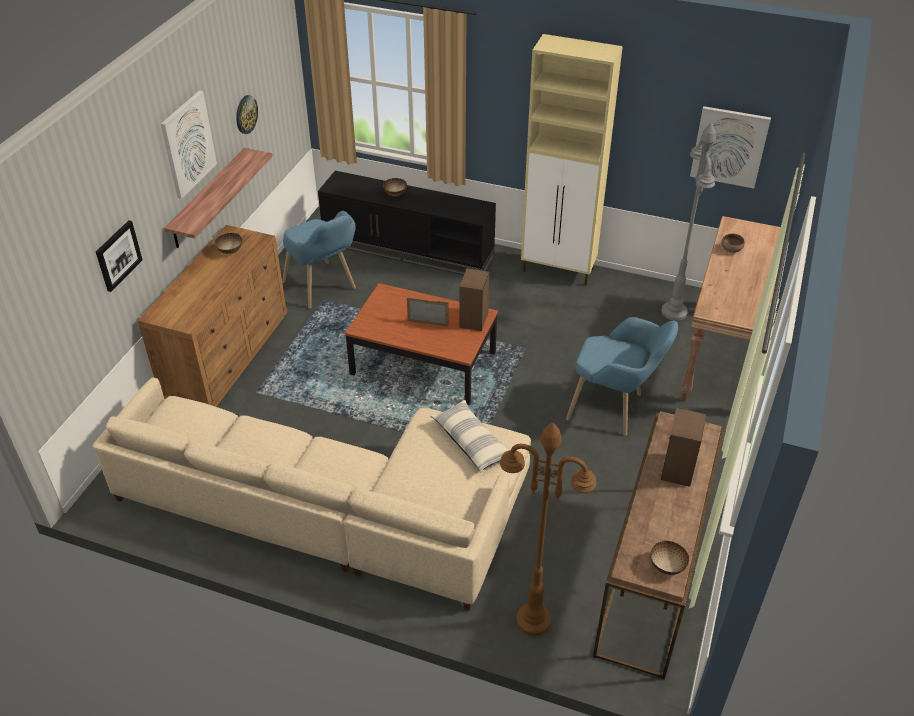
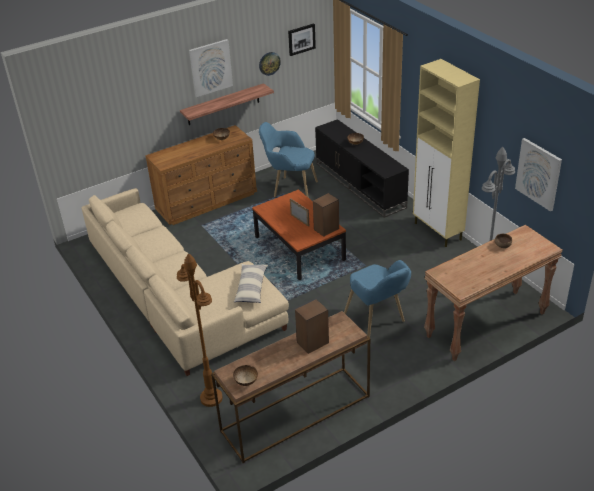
camera: 40 degrees right, 5 degrees down
(118, 255) = (138, 113): picture -> picture (301, 39)
(324, 290) = (289, 188): blue armchair -> blue armchair turned 105 degrees clockwise

